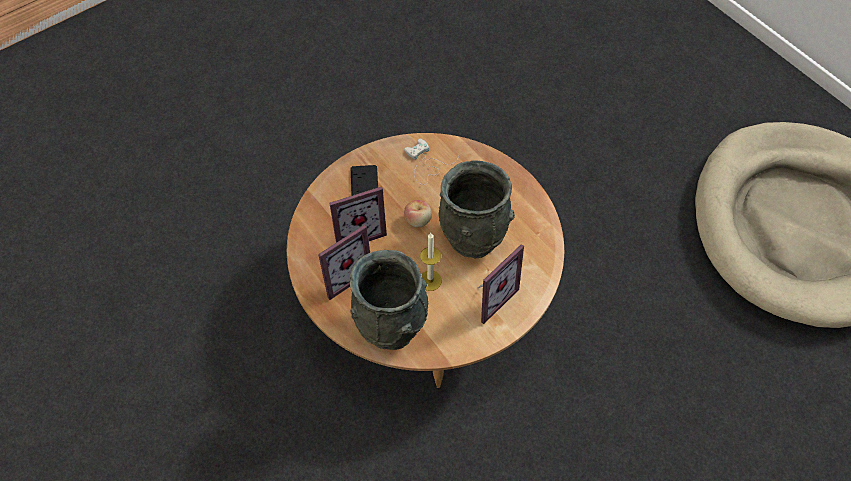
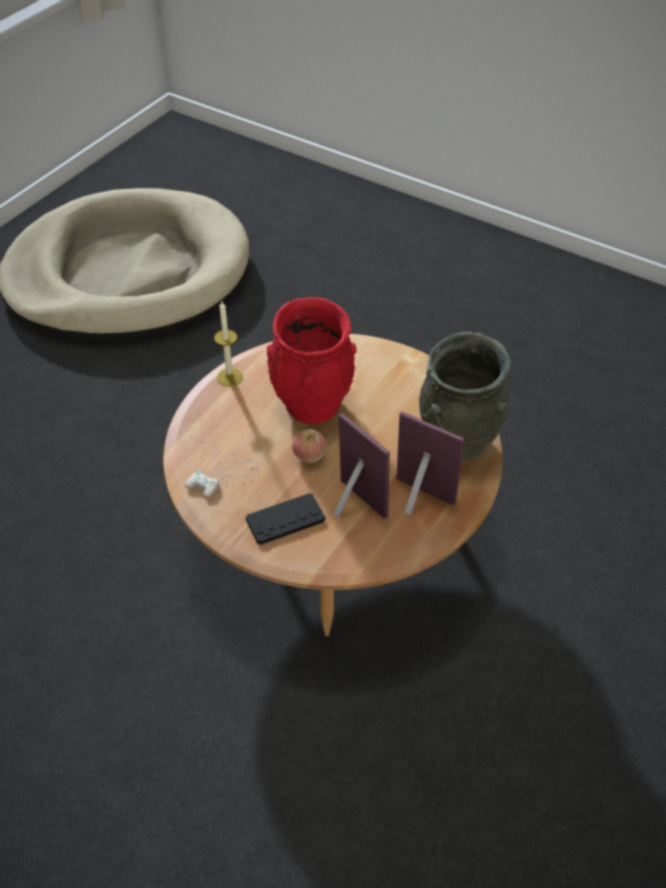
camera: 110 degrees left, 10 degrees down
(430, 280) = (383, 424): candle -> candle (229, 377)
(473, 238) = (311, 403): grey vase -> red vase
(489, 297) = (378, 374): picture frame -> none

